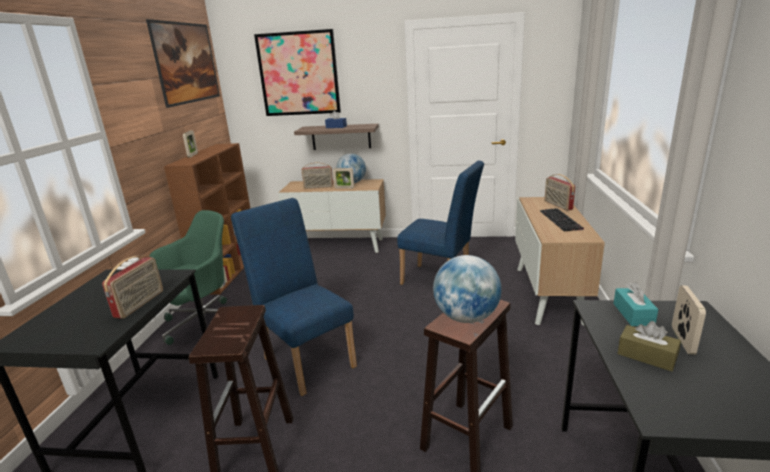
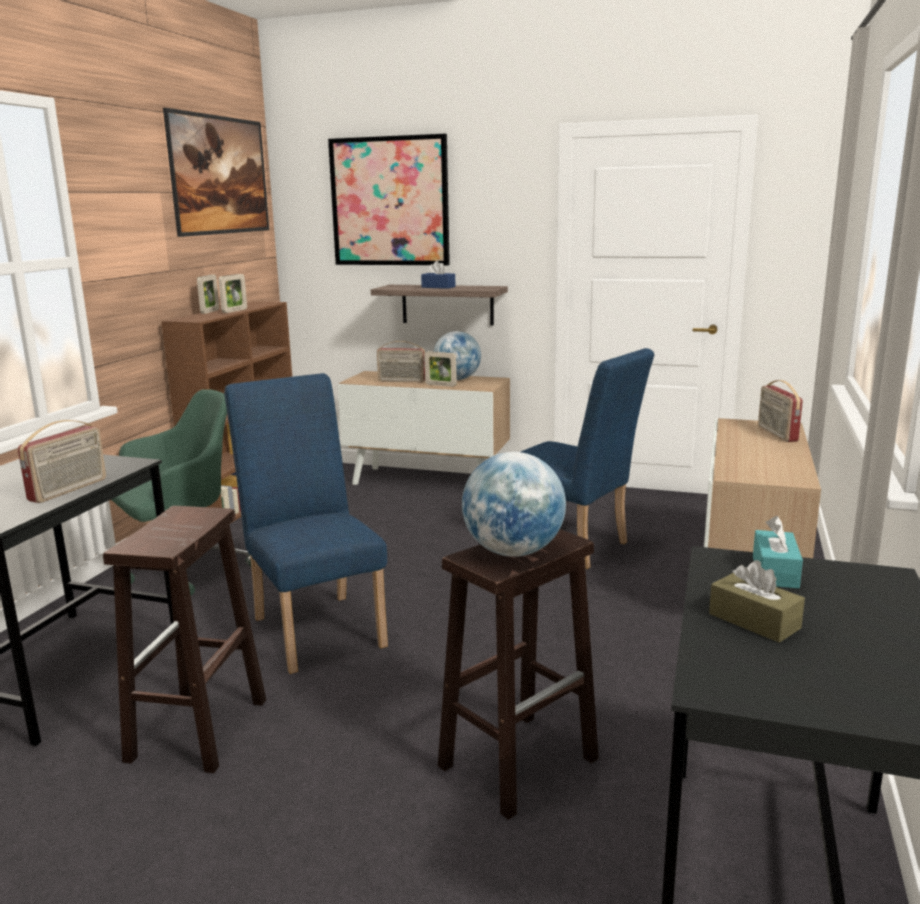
camera: 10 degrees right, 5 degrees down
(561, 220) = (768, 454): keyboard -> none
(682, 341) = (829, 610): picture frame -> picture frame (234, 311)

